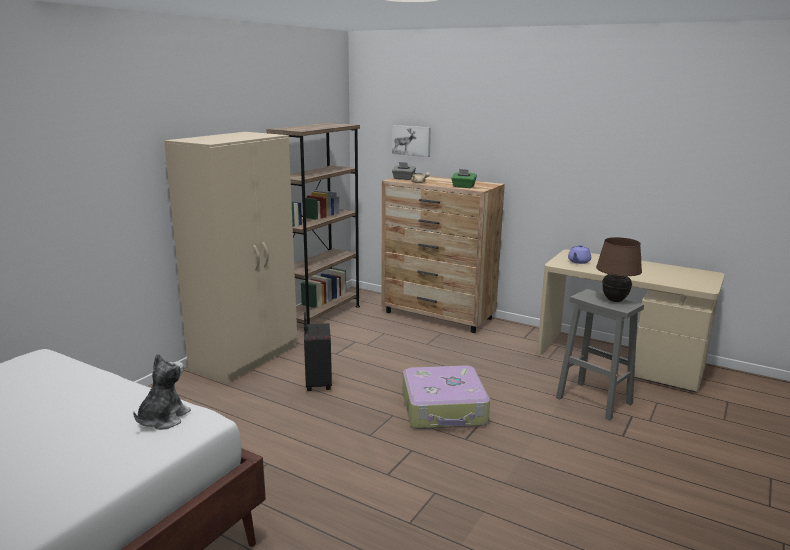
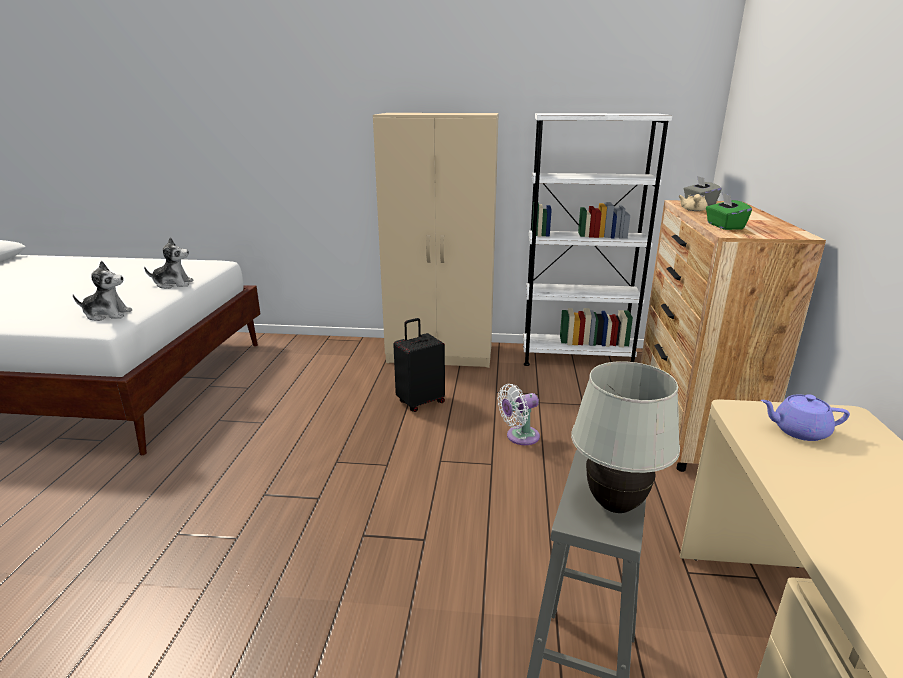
camera: 65 degrees right, 5 degrees up
(93, 382) = (173, 284): none -> plush toy
(320, 315) = (576, 357): brown bookcase -> white bookcase
(402, 362) = (519, 437): none -> white fan
(412, 140) = (760, 147): picture -> none
(444, 409) = (426, 499): suitcase -> none
(614, 300) = (614, 504): brown table lamp -> white table lamp

